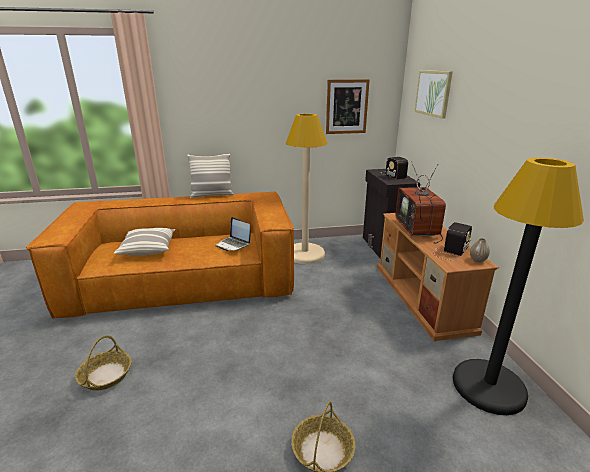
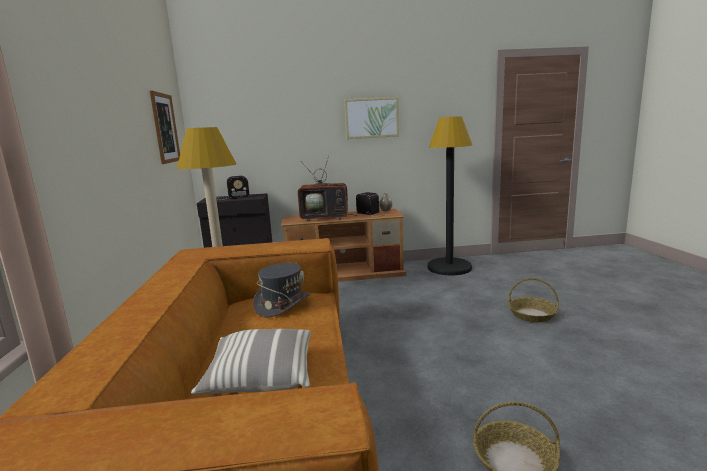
camera: 85 degrees left, 10 degrees down
(212, 195) = (146, 284): pillow -> none
(233, 244) = (283, 304): laptop -> grey hat
(433, 93) = (255, 106): picture -> picture (371, 118)

